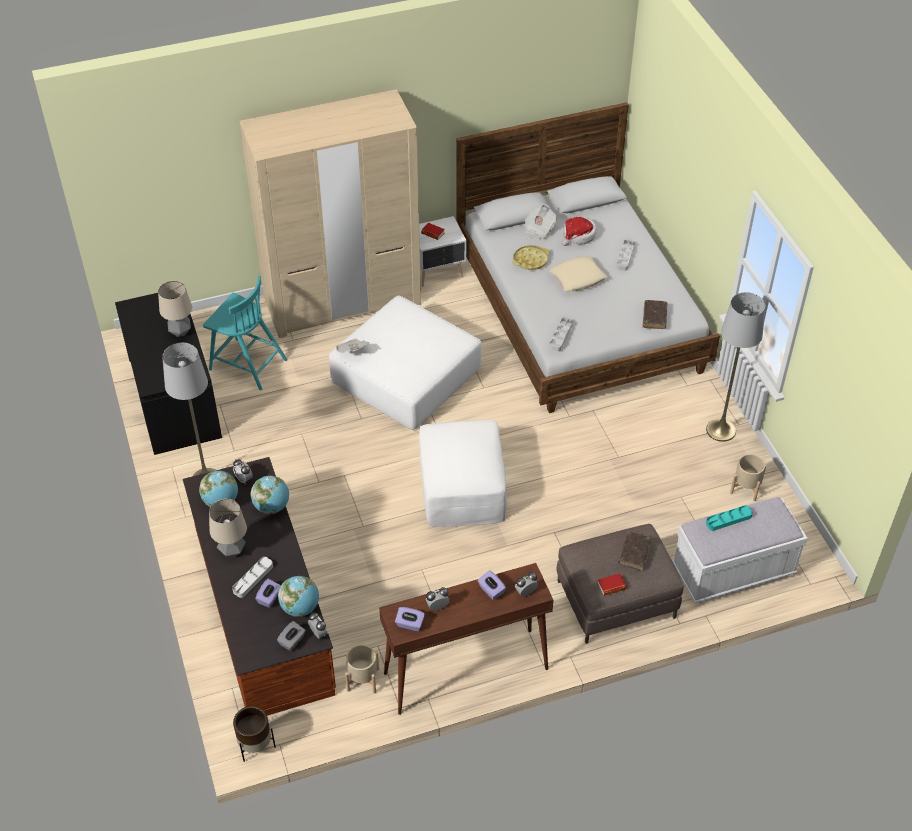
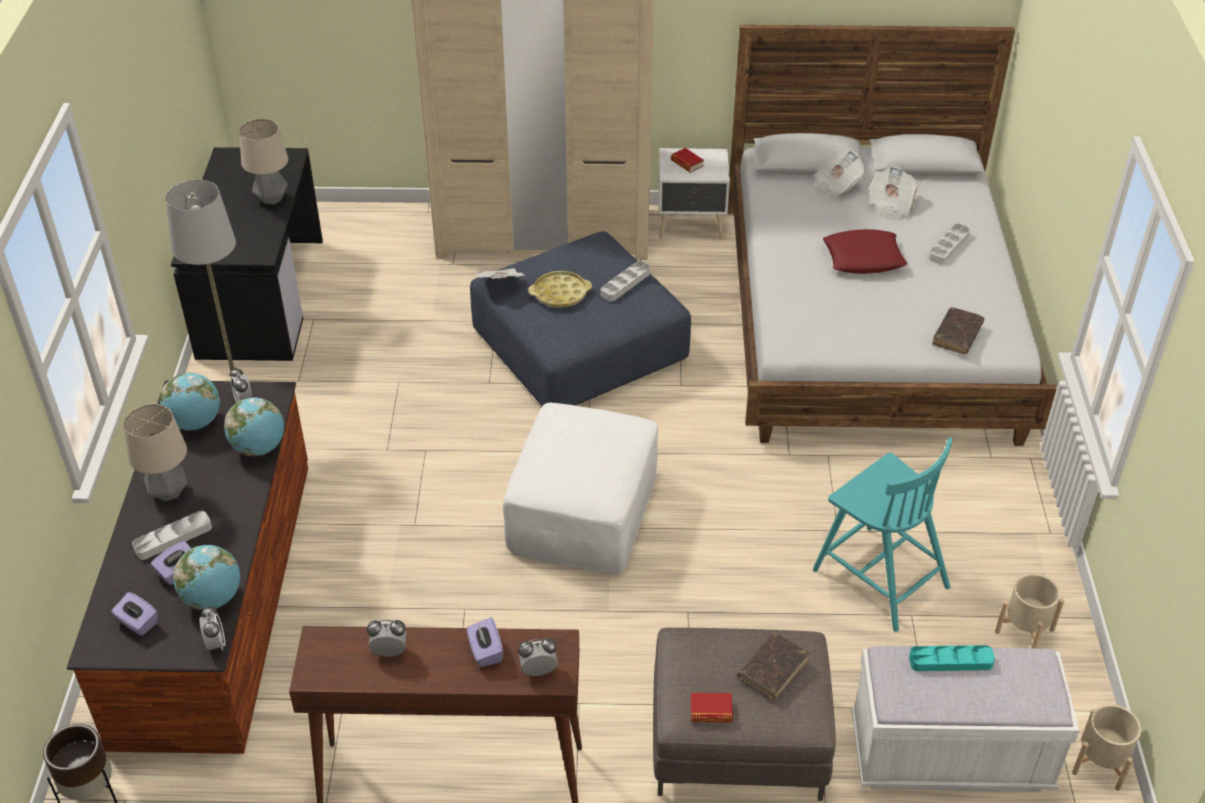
camera: 20 degrees right, 5 degrees down
(247, 364) = (377, 279): turquoise chair -> turquoise chair (879, 576)
(292, 641) = (172, 643): grey tissue box -> none
(363, 679) = (295, 743): beige planter -> beige planter (1100, 764)
(406, 376) = (579, 344): white ottoman -> blue ottoman
(410, 624) = (332, 665): purple tissue box -> purple tissue box (137, 623)
(530, 260) = (804, 221): yellow tray -> yellow tray (560, 294)
(561, 336) = (800, 327): grey tray -> grey tray (625, 284)
(578, 235) = (890, 205): hat -> newspaper
(578, 278) = (863, 258): beige pillow -> red pillow
(721, 430) = (1018, 534): grey floor lamp -> none

